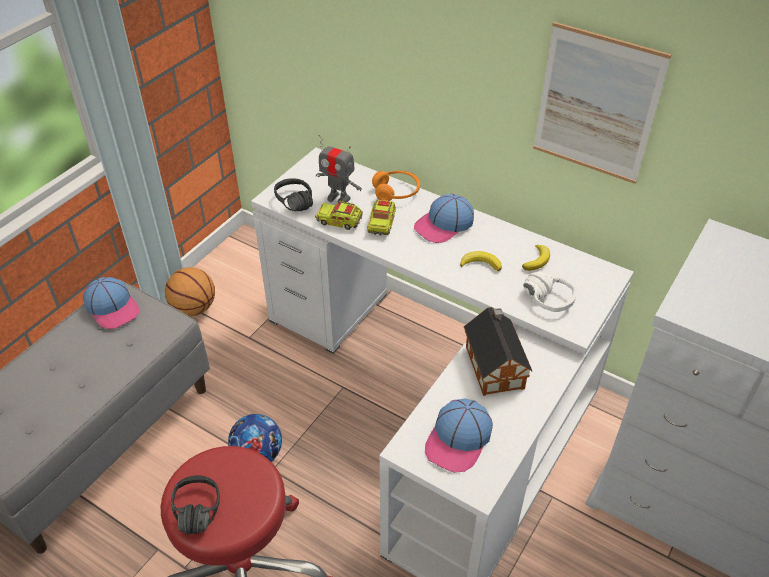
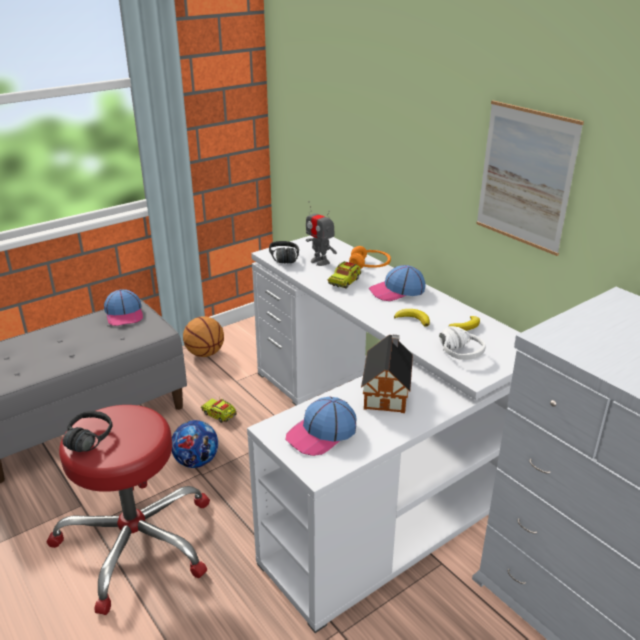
camera: 20 degrees right, 15 degrees down
(339, 221) = (311, 274): toy truck -> toy truck (219, 415)

